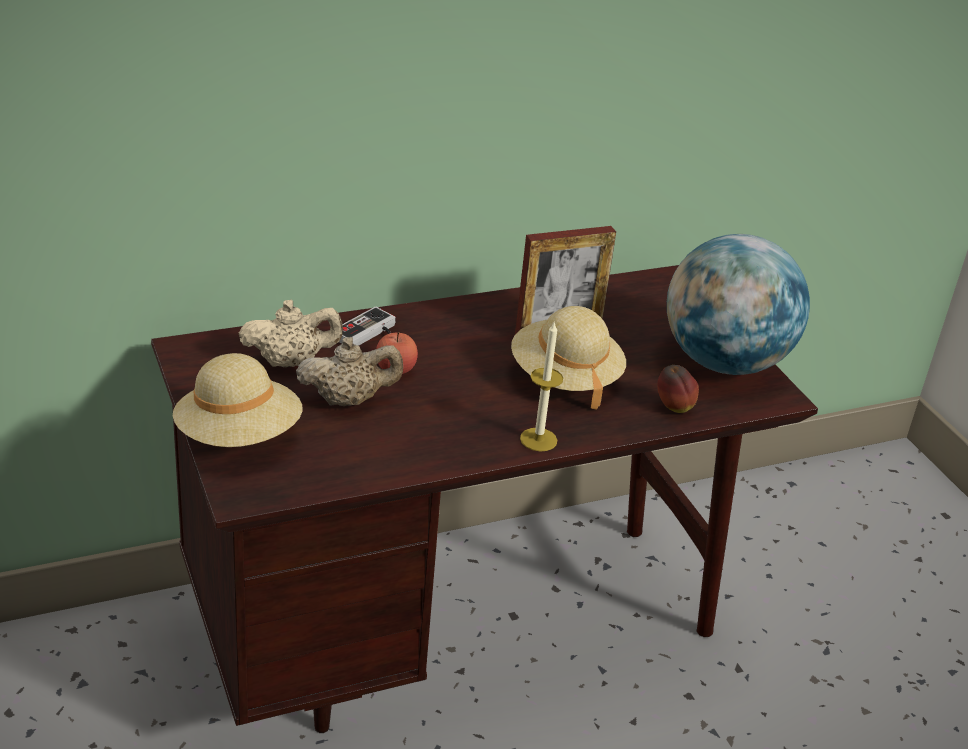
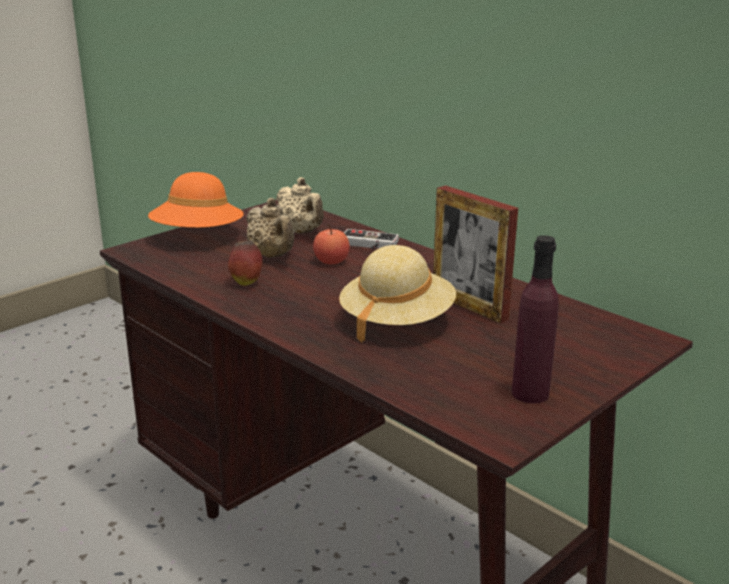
camera: 70 degrees right, 10 degrees down
(239, 436) = (198, 236): beige hat -> orange hat
(538, 439) = (287, 327): candle -> none
(673, 408) = (406, 379): apple -> apple (246, 282)
(724, 362) = (530, 393): globe -> purple bottle

